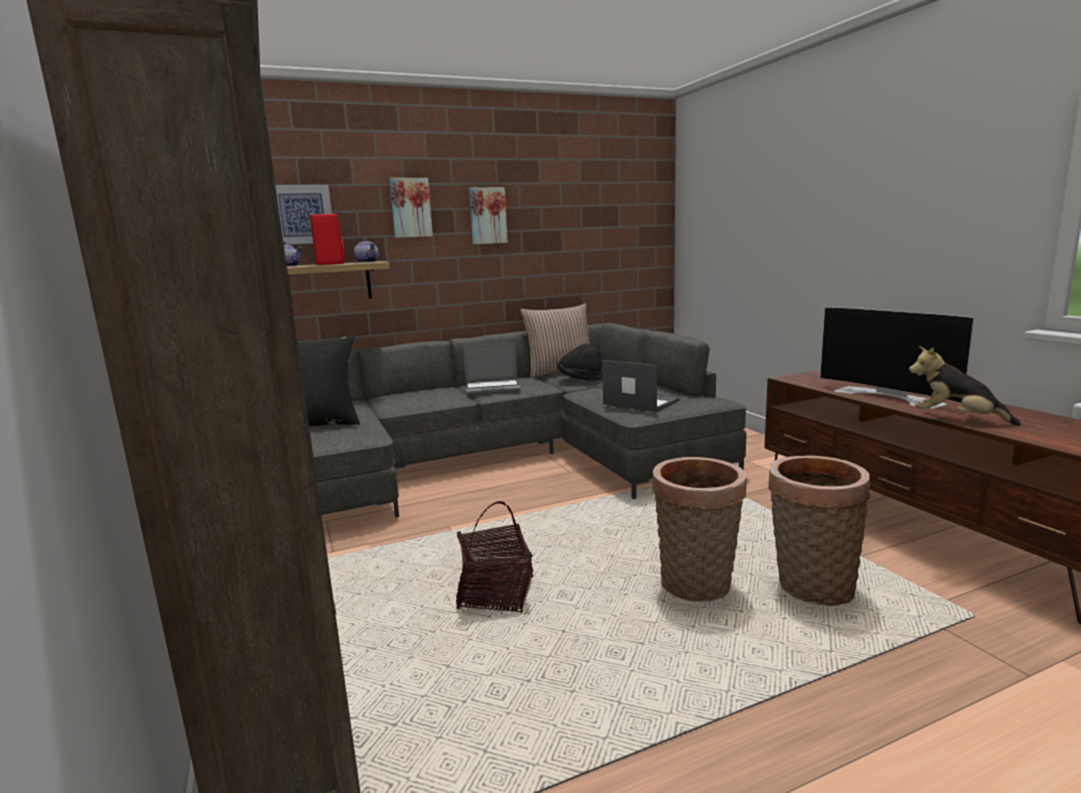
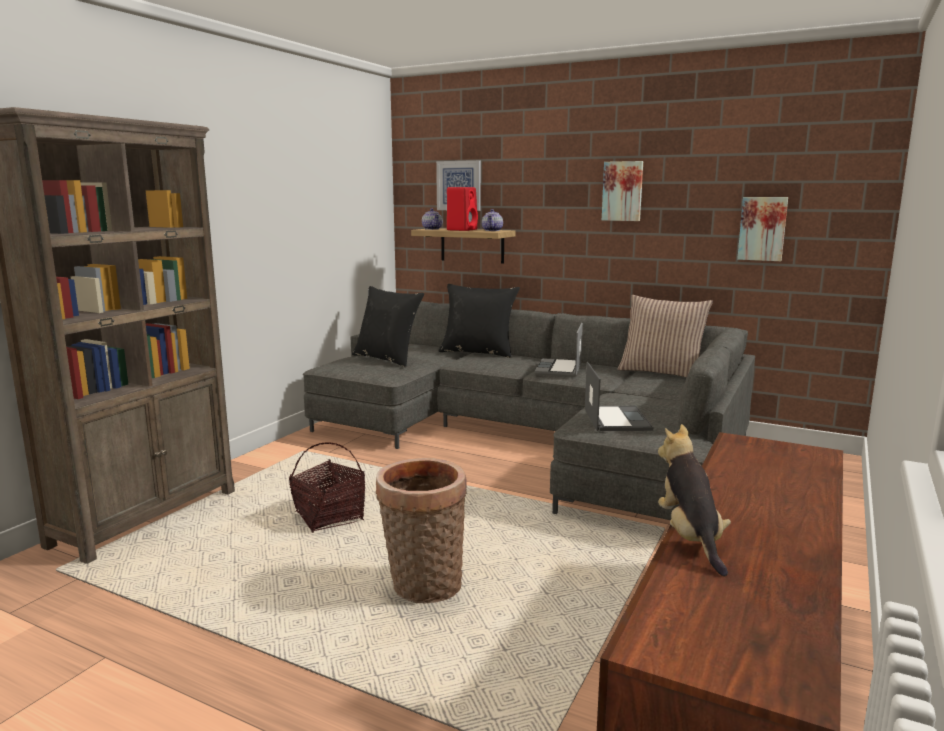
camera: 50 degrees right, 0 degrees up
(380, 396) = (478, 352): none -> black pillow
(410, 207) = (546, 181): picture -> picture (762, 228)
(493, 388) = (559, 369): laptop -> laptop turned 60 degrees clockwise
(580, 379) = (650, 384): black hat -> none
(810, 587) = (487, 644): basket -> none
(890, 396) = (748, 495): television -> none

